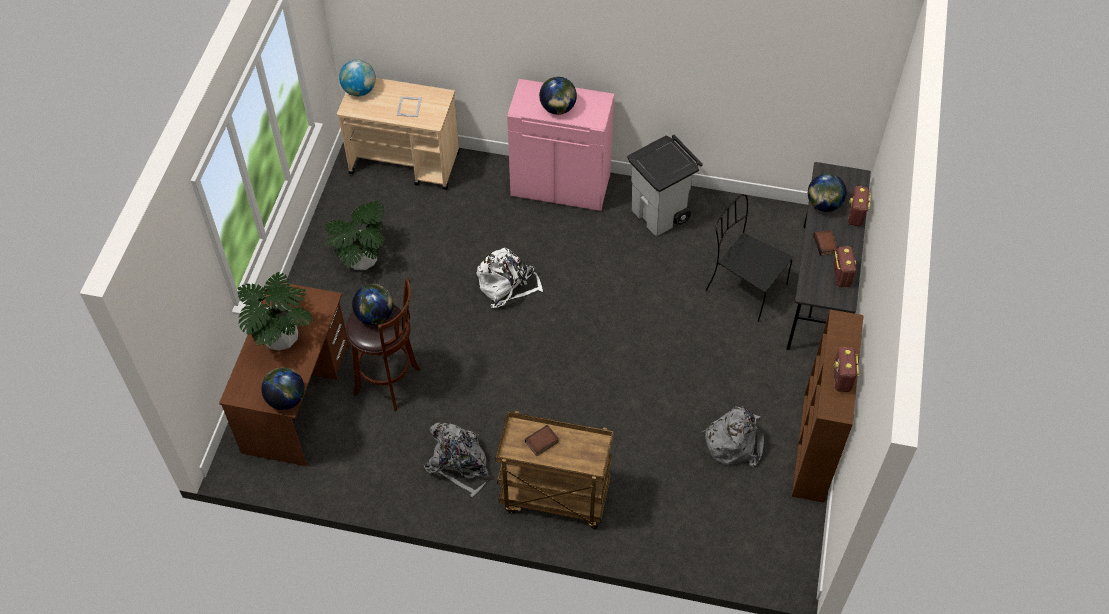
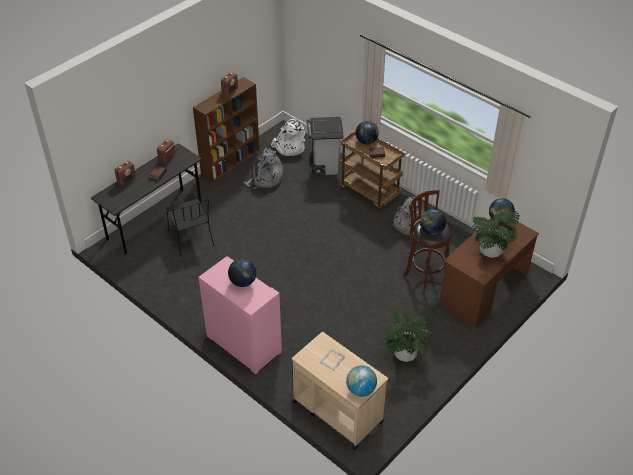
camera: 150 degrees left, 10 degrees down
(507, 285) = (323, 297): white backpack -> white backpack (289, 147)
(660, 214) = (198, 297): grey trash can -> grey trash can (324, 166)
(823, 205) = (136, 191): globe -> globe (366, 141)

